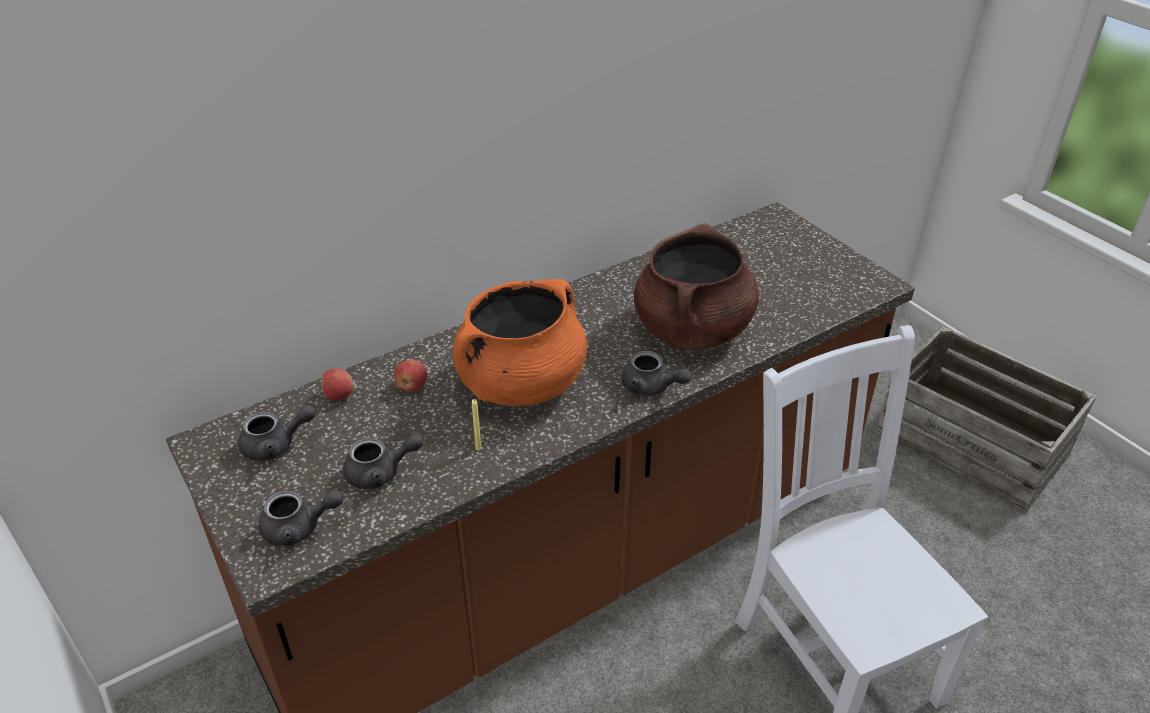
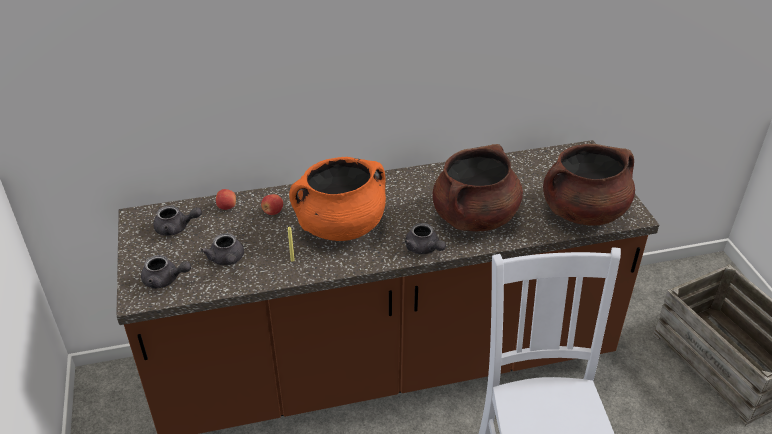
camera: 20 degrees right, 0 degrees up
(381, 473) = (227, 260): grey teapot -> grey teapot turned 60 degrees clockwise
(819, 293) = (583, 212): none -> brown cooking pot

